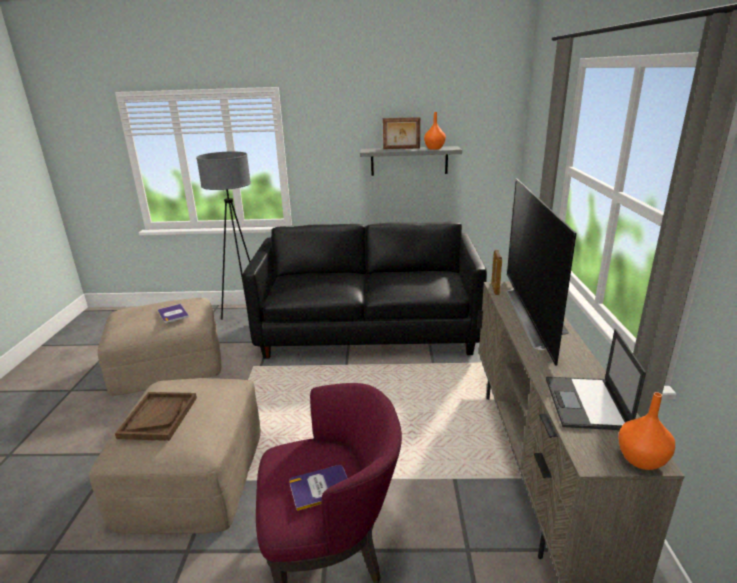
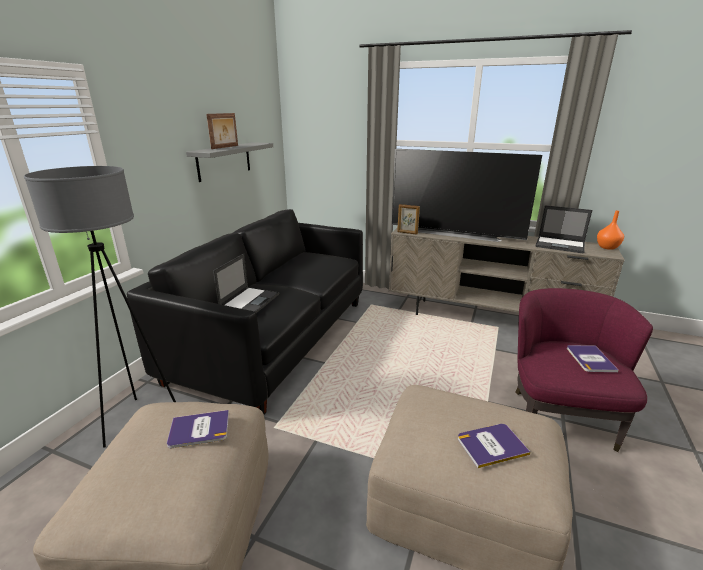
camera: 70 degrees left, 0 degrees up
(158, 417) = (491, 445): brown tray -> book
(315, 278) = (250, 300): none -> laptop
(434, 148) = (250, 144): orange vase -> none

